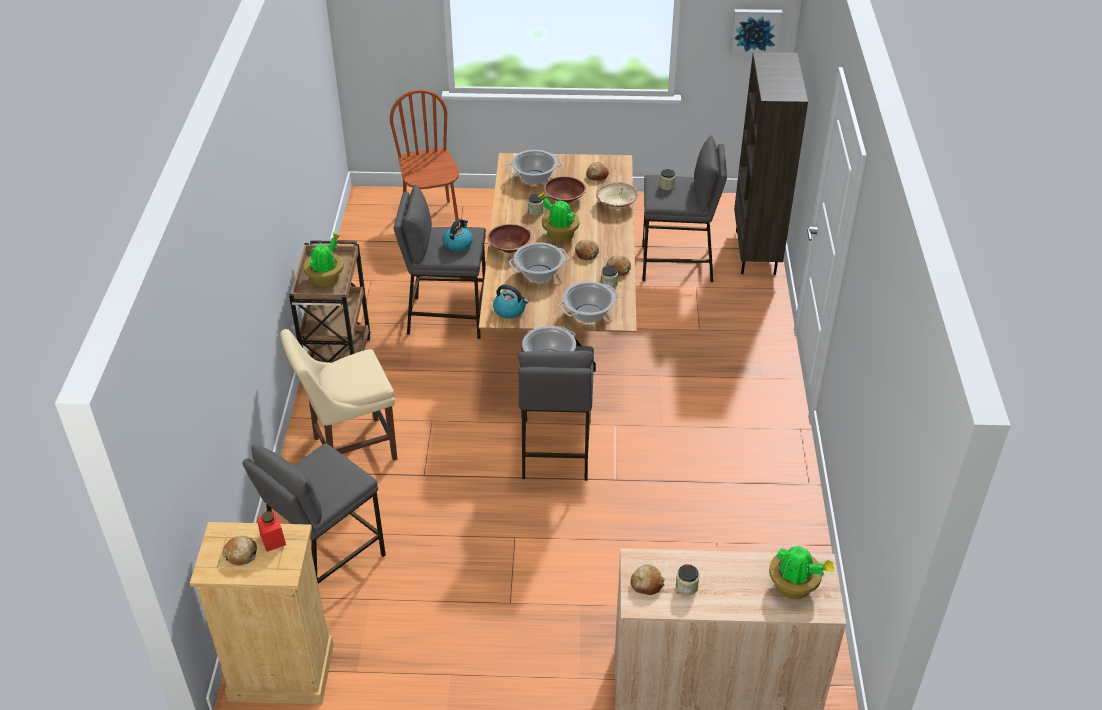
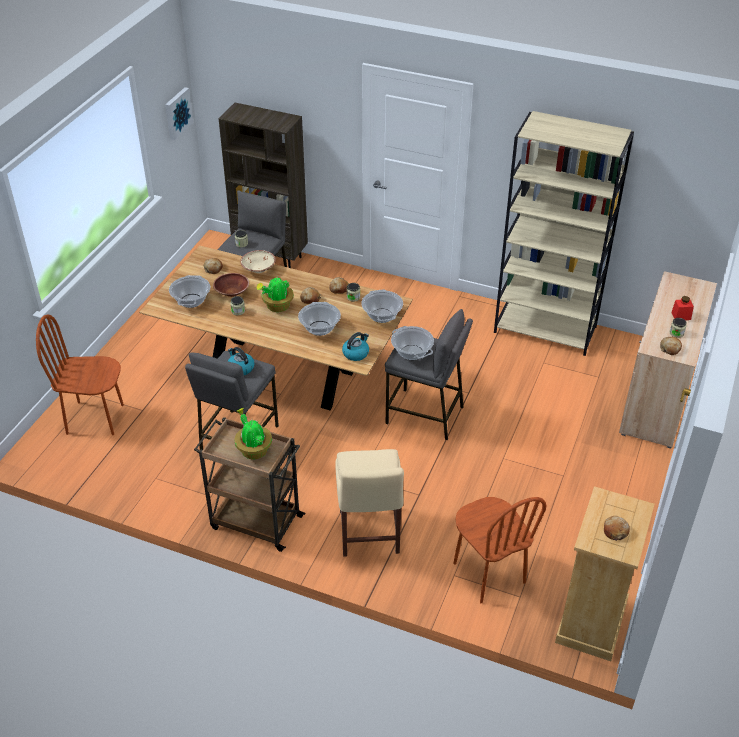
camera: 70 degrees left, 0 degrees up
(273, 539) = (604, 510): red jar -> red jar (681, 316)
(326, 561) = (488, 573): grey stool -> brown chair
(509, 247) = (277, 335): brown bowl -> none
(788, 531) = (546, 329): none -> beige bookcase
(794, 587) = (686, 292): potted plant -> none

